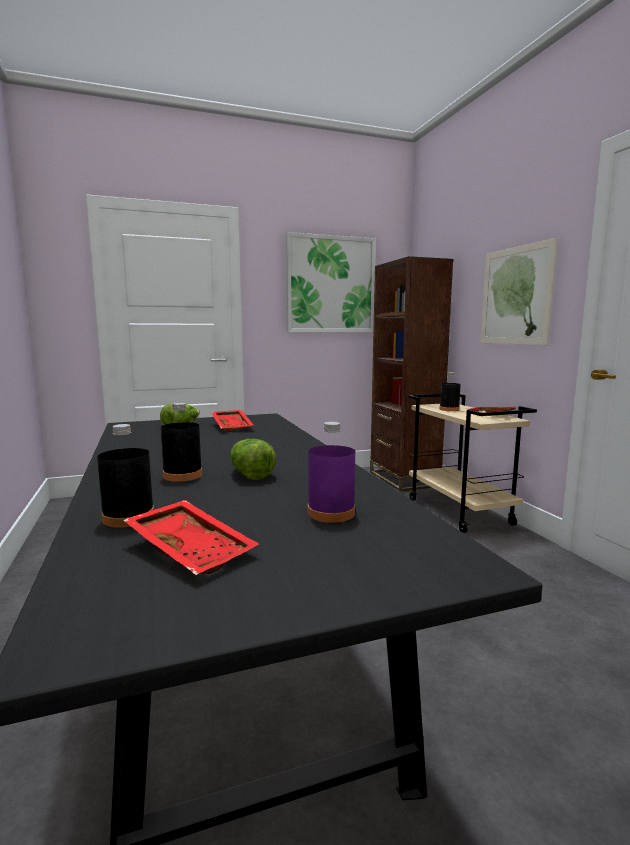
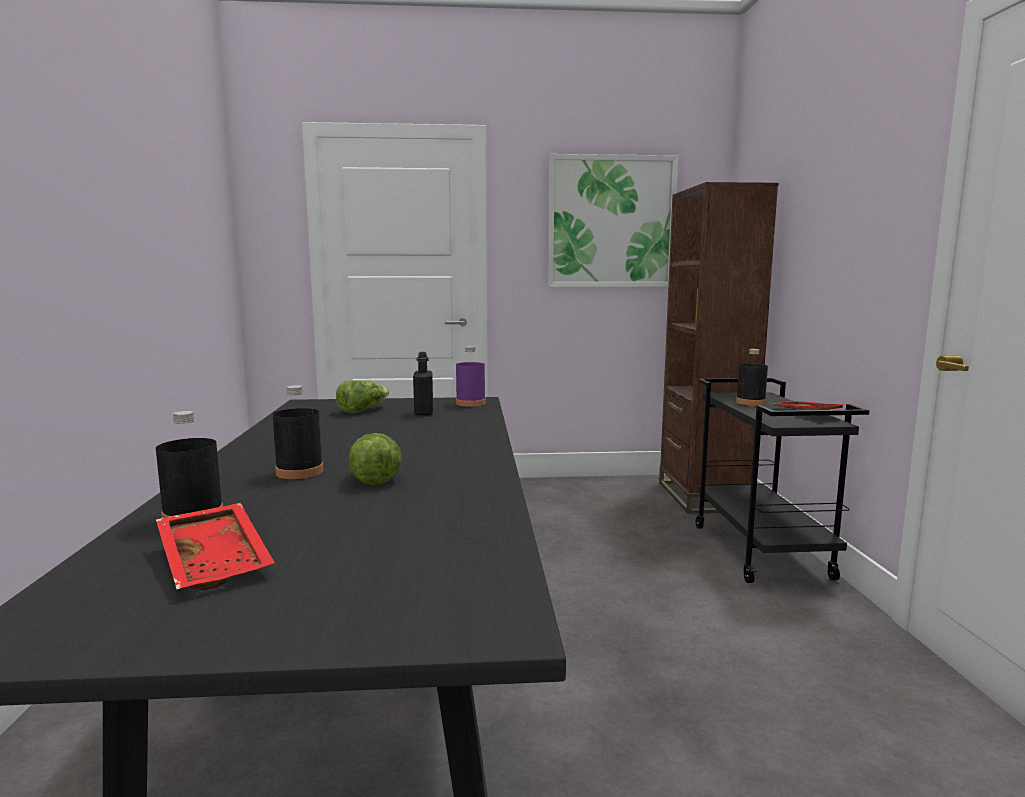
camera: 15 degrees right, 0 degrees up
(233, 426) = (423, 412): red tray -> black bottle
(331, 513) = (412, 535): purple bottle -> purple bottle (470, 403)
(460, 512) = (762, 552): beige cart -> black cart
(515, 296) = (852, 238): picture -> none

